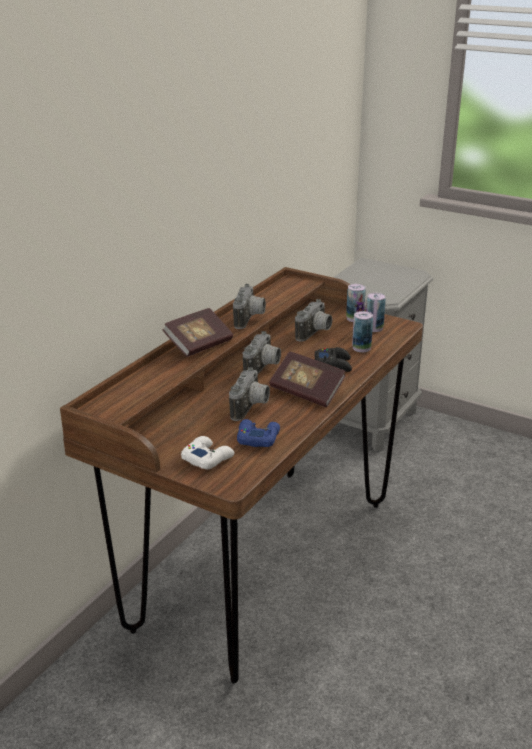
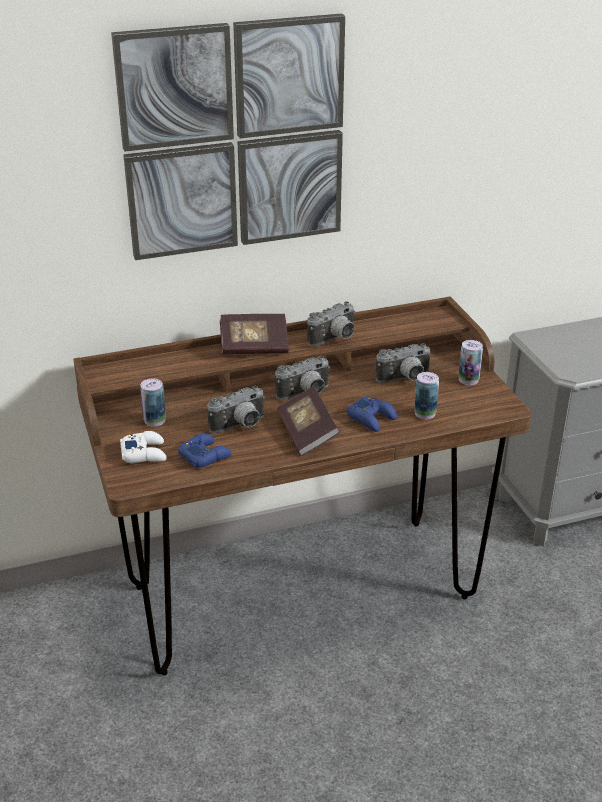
camera: 40 degrees right, 5 degrees up
(154, 147) = (234, 138): none -> picture
(333, 365) = (372, 418): black game controller -> blue game controller
(374, 328) = (471, 398): can -> can (154, 420)

